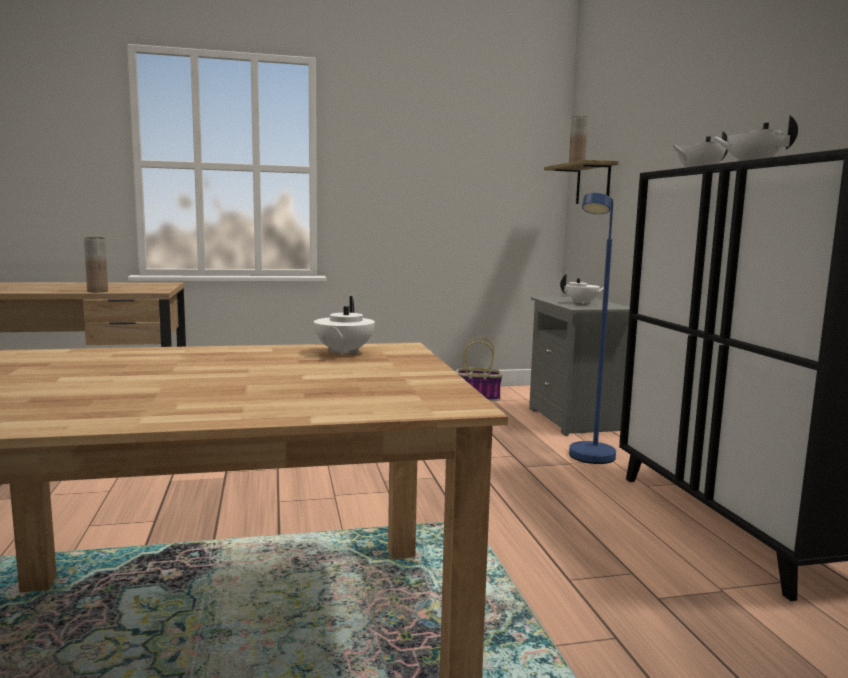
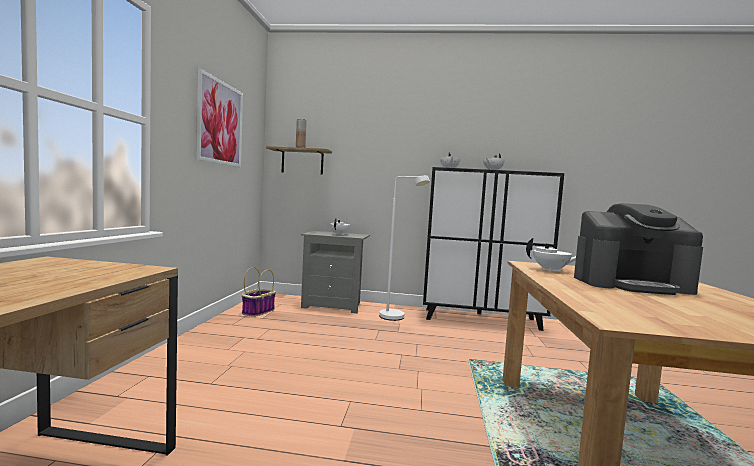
camera: 70 degrees left, 5 degrees down
(97, 291) = (84, 284): brown vase -> none
(263, 375) = (631, 284): none -> coffee machine
(442, 150) = (220, 123): none -> picture
(589, 460) = (397, 318): blue floor lamp -> white floor lamp

